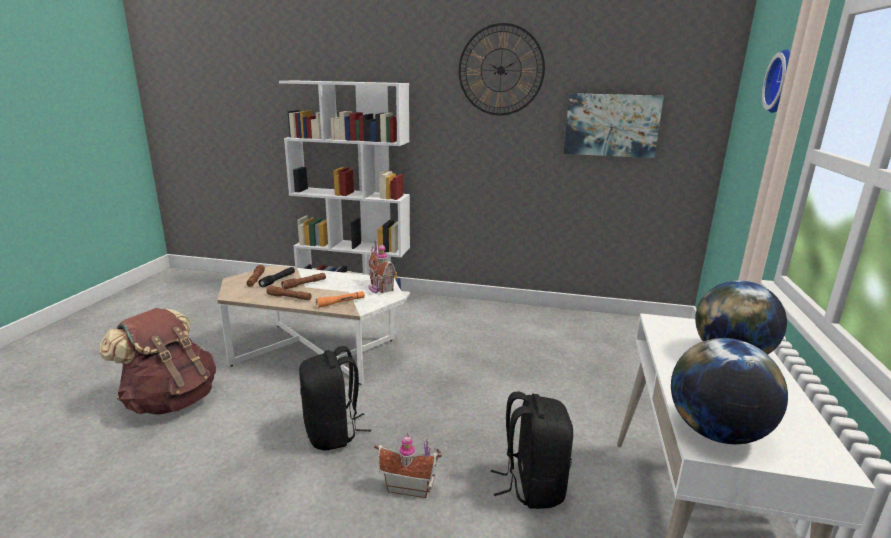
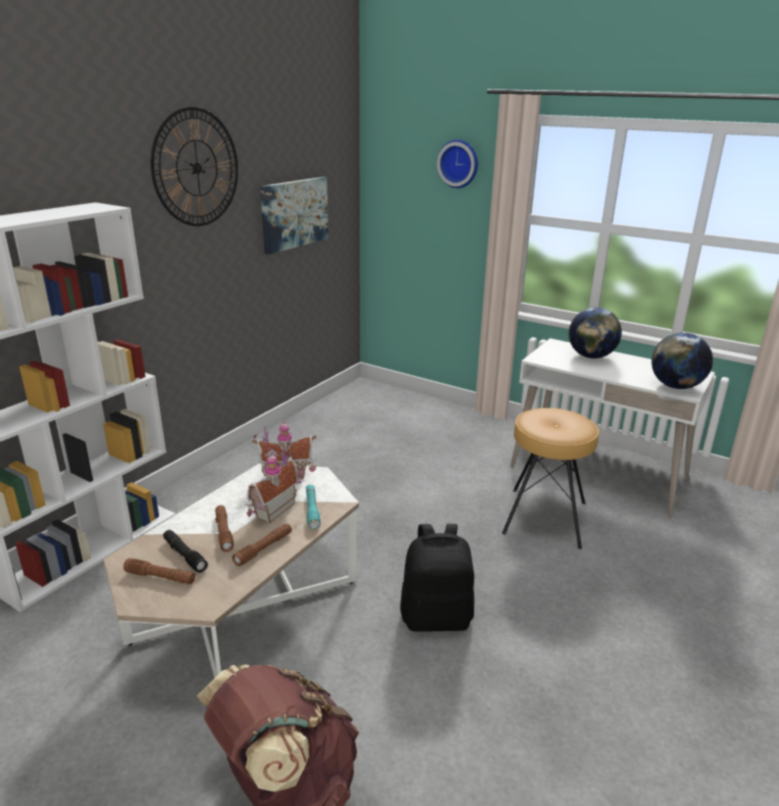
camera: 70 degrees left, 5 degrees up
(341, 303) = (312, 510): orange flashlight -> turquoise flashlight
(409, 485) = (530, 579): toy house -> toy house (272, 509)
(532, 485) = (544, 517): black backpack -> brown stool

